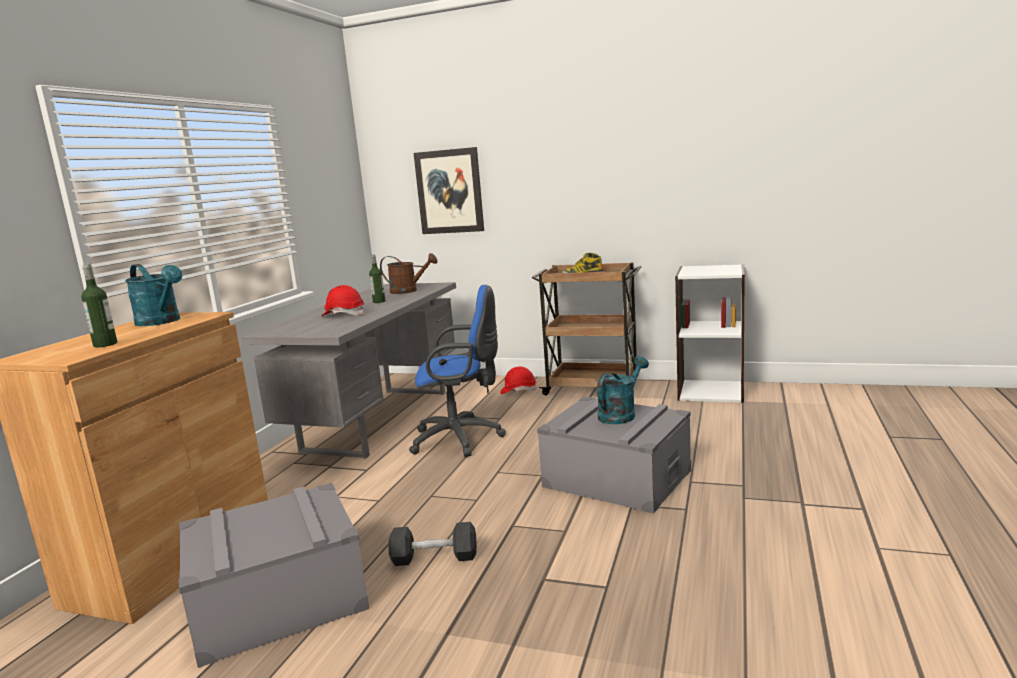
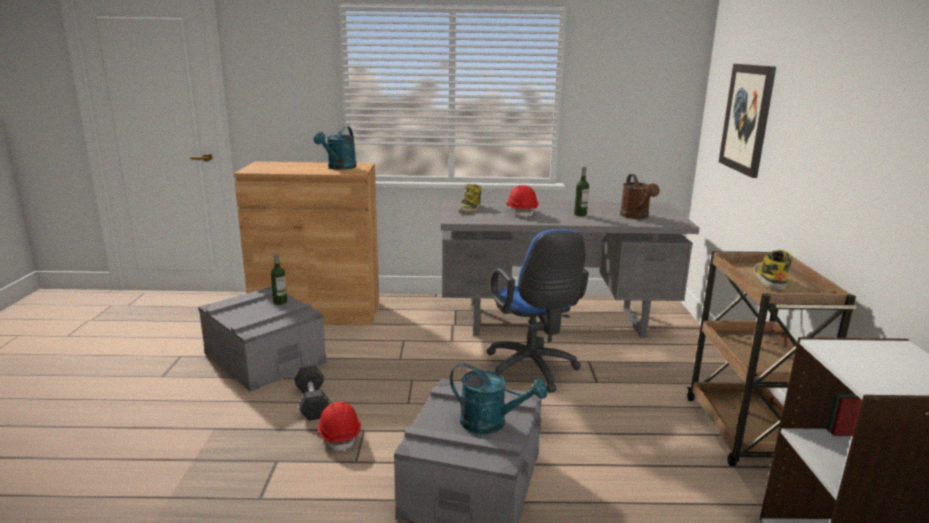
camera: 70 degrees right, 5 degrees up
(105, 344) = (279, 170): bottle -> bottle (280, 302)
(298, 328) = (470, 208): none -> boot
(518, 391) = (687, 379): red hard hat -> red hard hat (339, 435)

